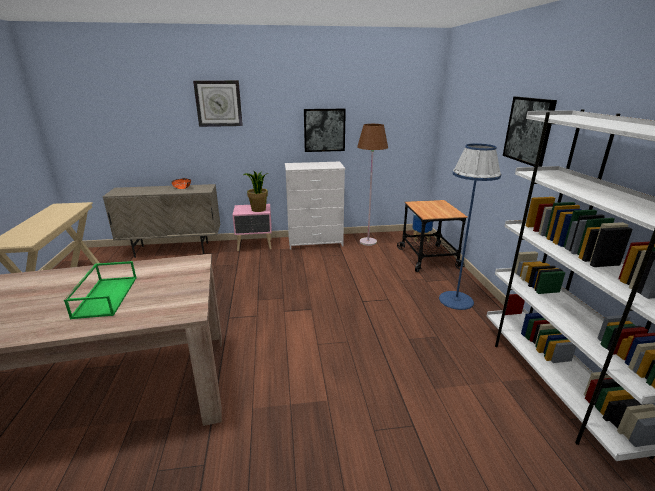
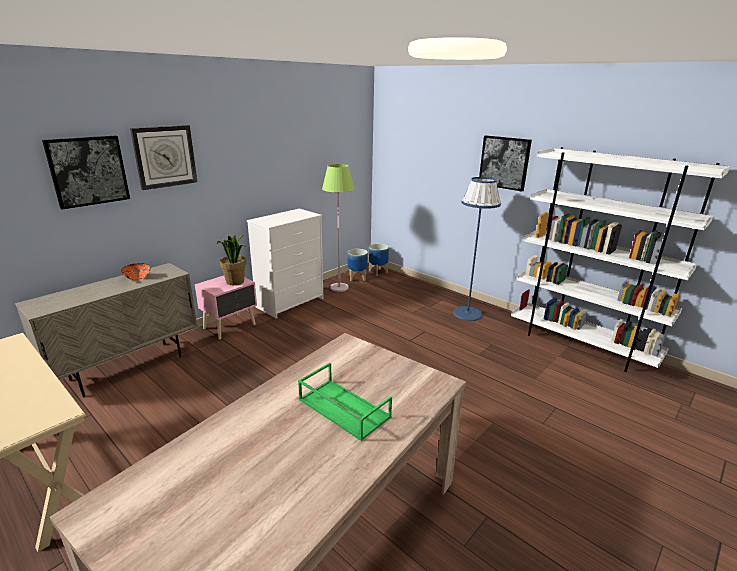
camera: 40 degrees left, 0 degrees up
(324, 130) = (281, 176): picture -> picture (88, 171)
(368, 242) = (339, 287): brown floor lamp -> green floor lamp
(395, 238) = (357, 278): none -> planter
(429, 258) = (406, 287): cart -> none

